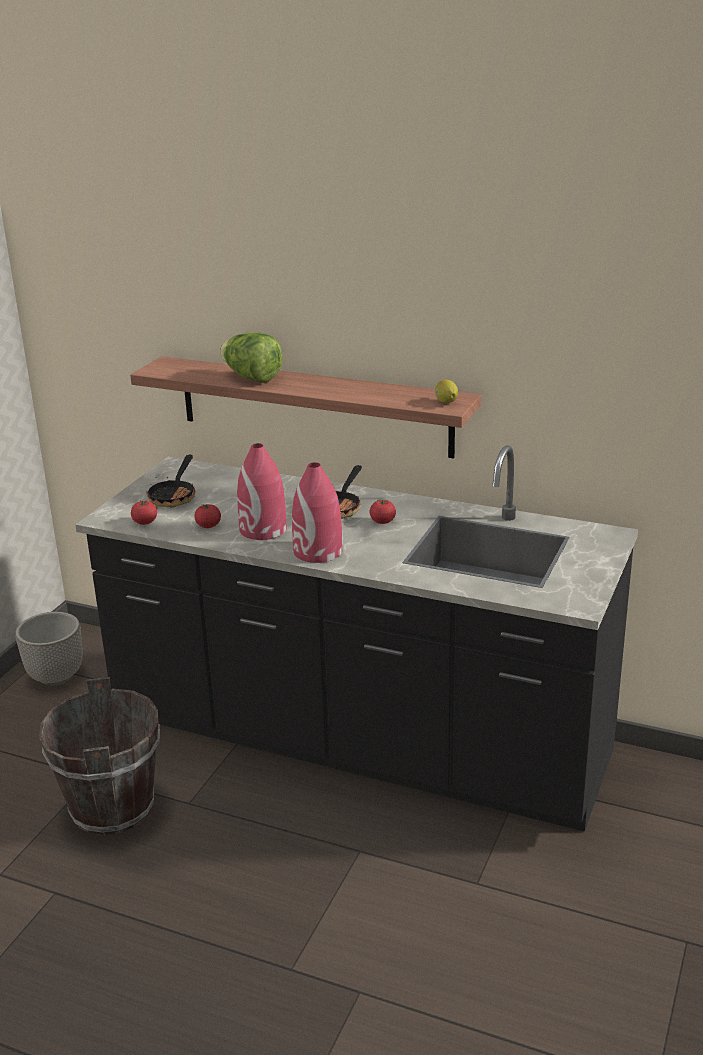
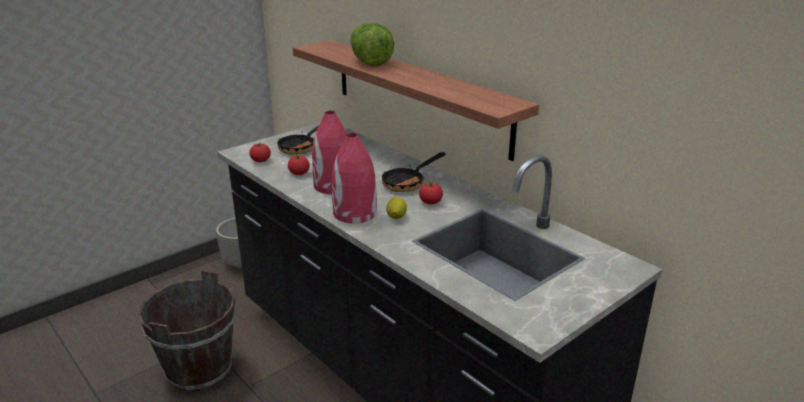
camera: 25 degrees right, 0 degrees up
(446, 402) = (499, 104): lemon -> lemon (396, 217)

